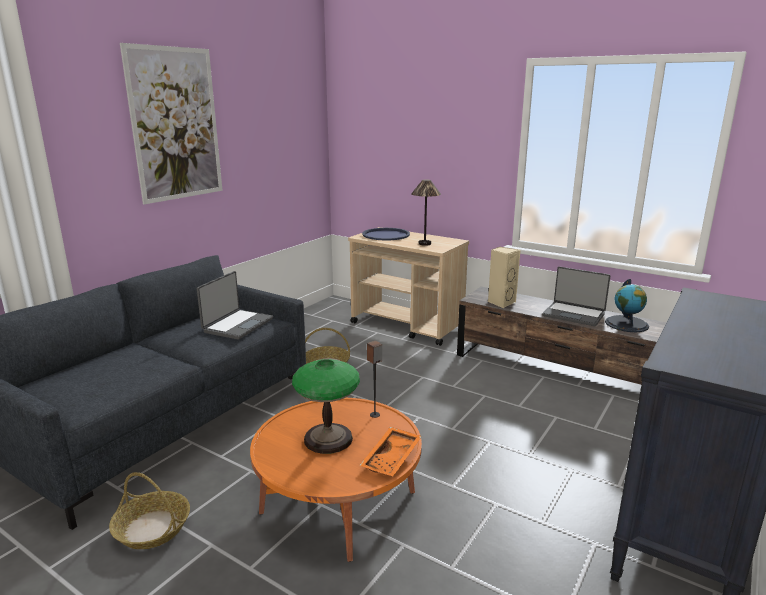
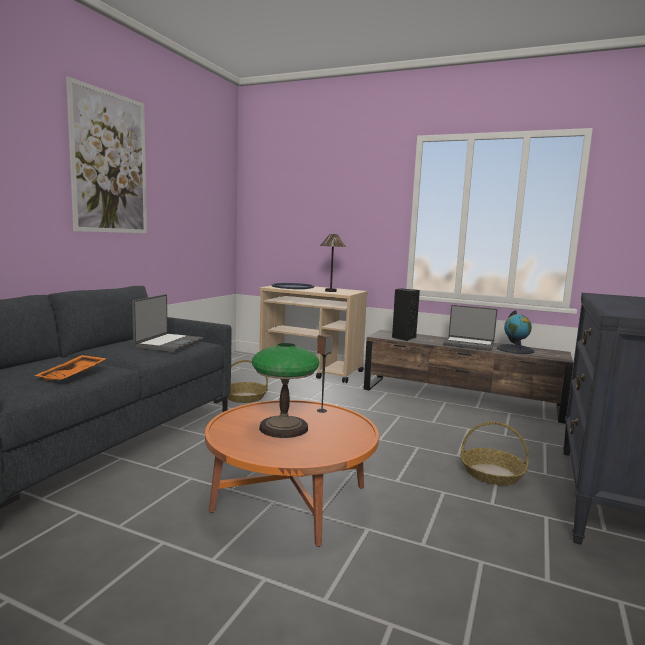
camera: 10 degrees left, 10 degrees down
(153, 528) = (91, 531): basket -> basket (492, 473)
(392, 459) = (354, 438): orange tray -> orange tray (73, 375)
(501, 302) = (403, 338): beige speaker -> black speaker

